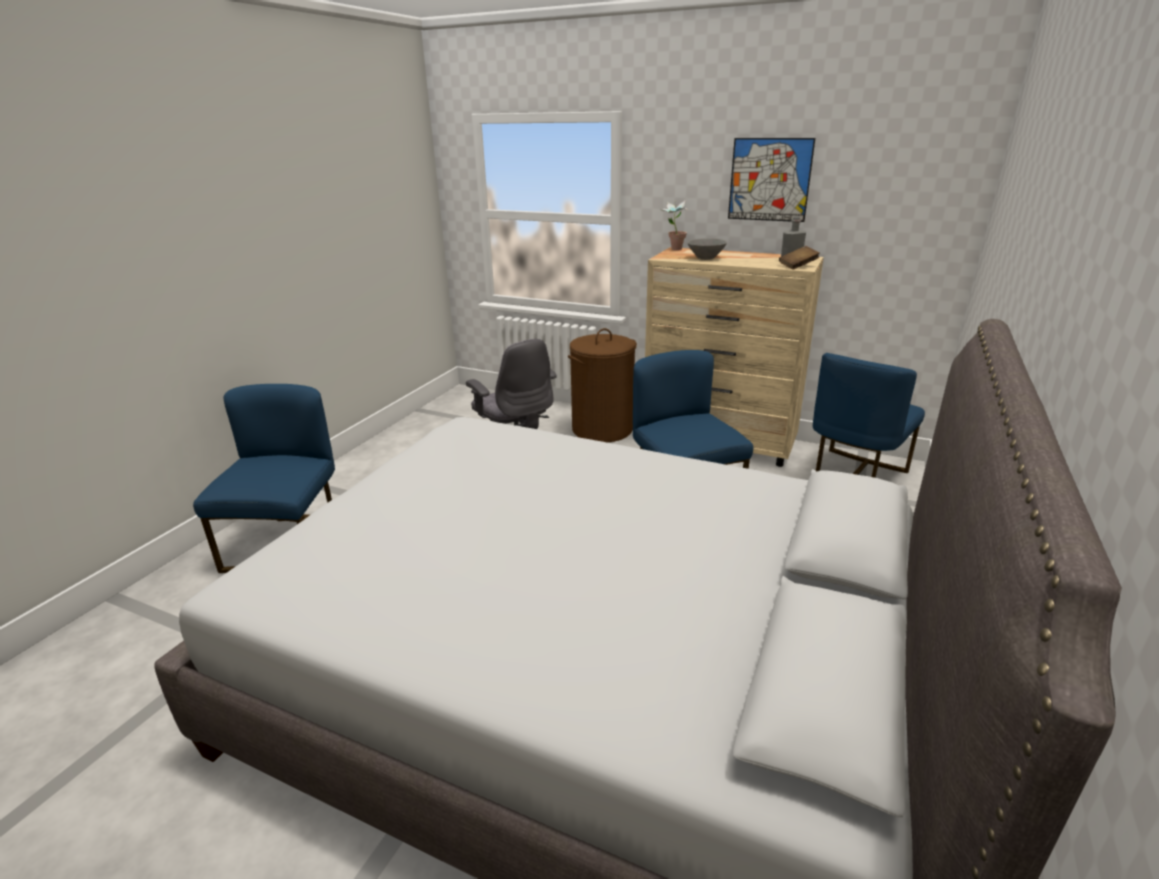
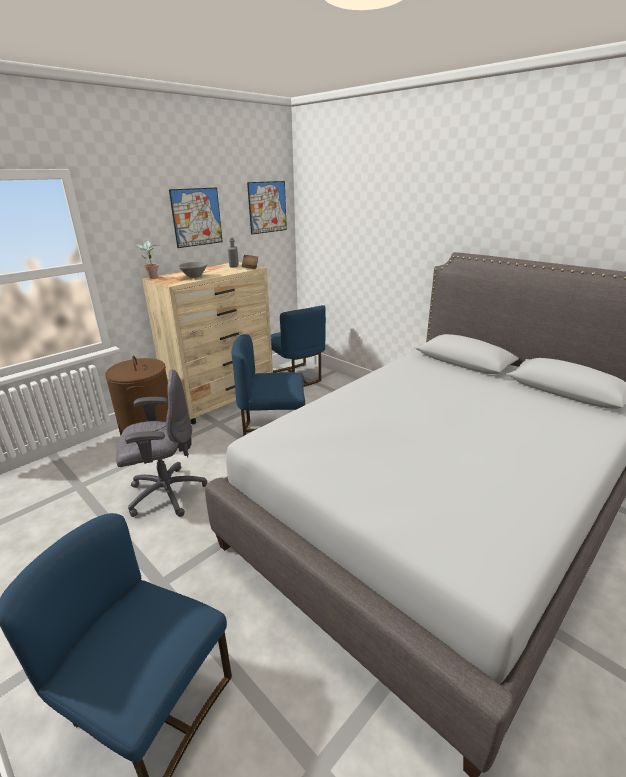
camera: 70 degrees left, 0 degrees up
(919, 177) = (267, 207): none -> picture

